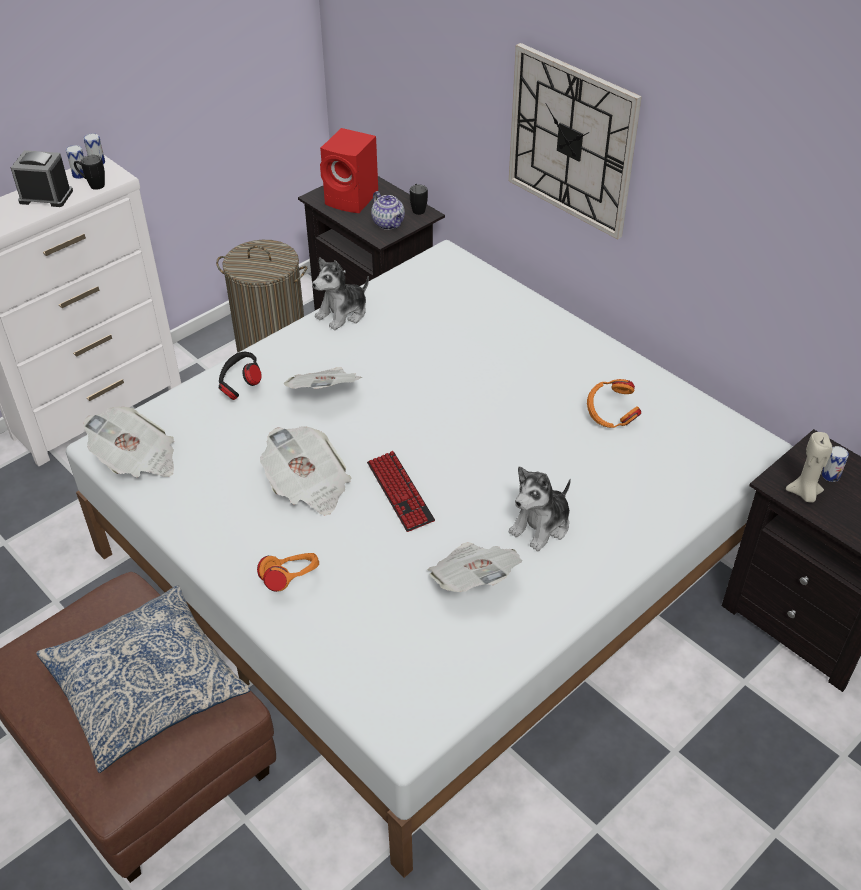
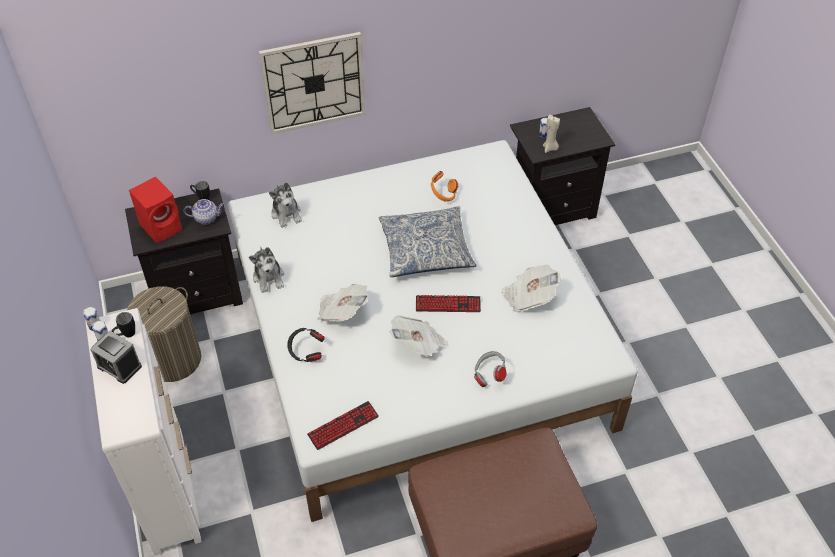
camera: 65 degrees left, 5 degrees up
(46, 196) = (119, 366): alarm clock -> alarm clock turned 90 degrees counterclockwise
(137, 460) = (343, 426): newspaper -> keyboard
(146, 686) = (510, 477): pillow -> pillow (425, 250)
(291, 581) = (489, 375): orange headphones -> grey headphones
(541, 526) = (506, 255): plush toy -> plush toy (286, 214)

